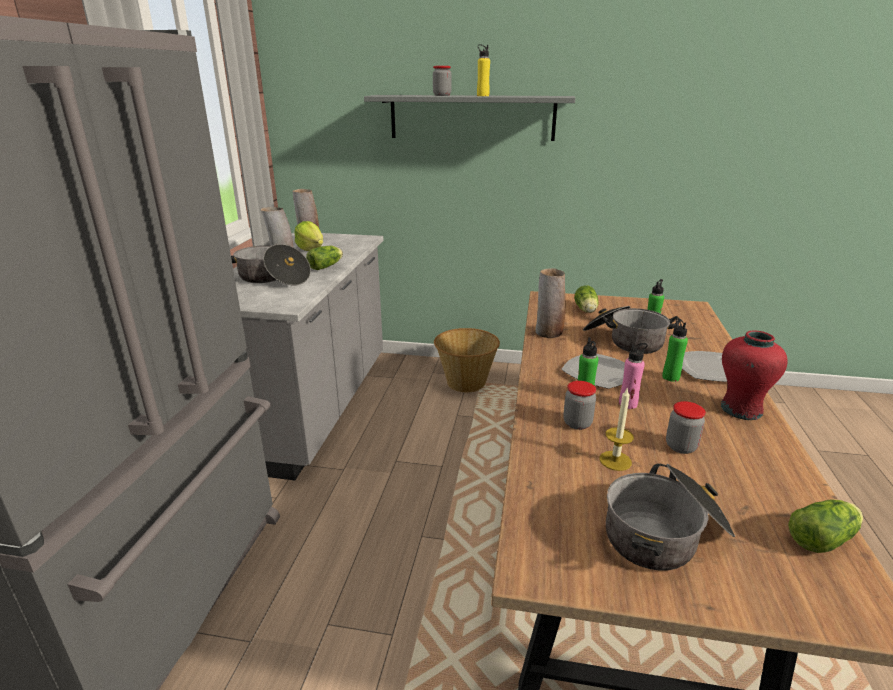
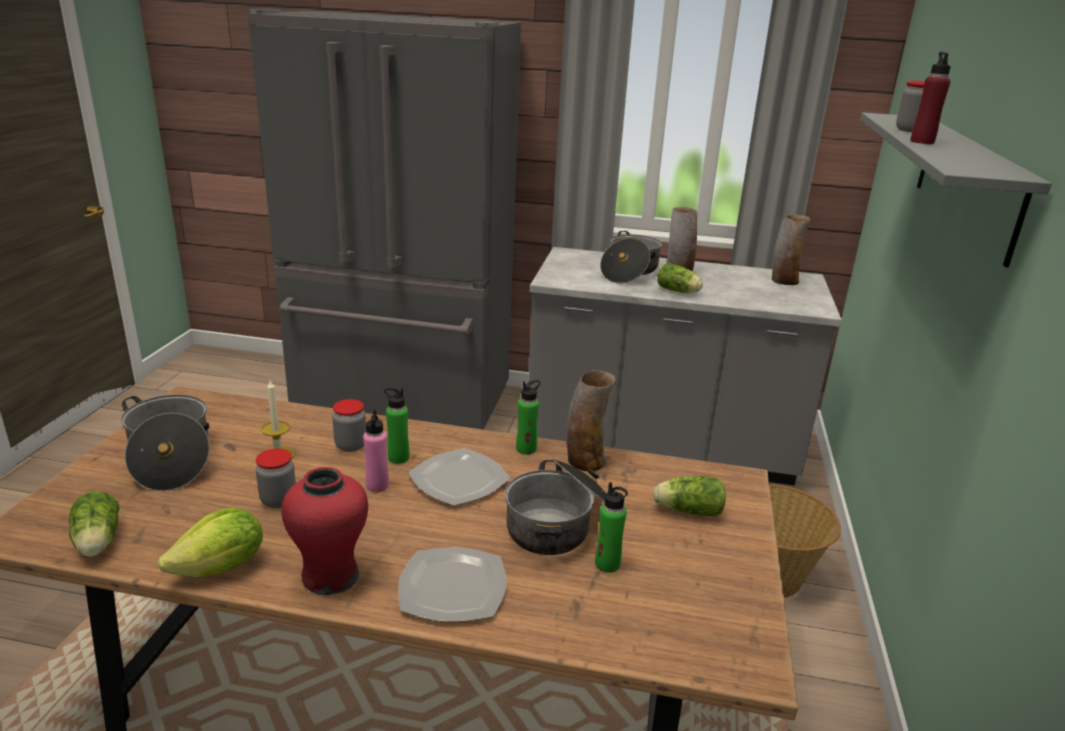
camera: 90 degrees right, 0 degrees up
(311, 249) = (744, 283): lettuce -> lettuce (221, 568)
(482, 96) = (922, 142): yellow bottle -> red bottle
(670, 377) = (435, 538): green bottle -> green bottle (526, 449)

